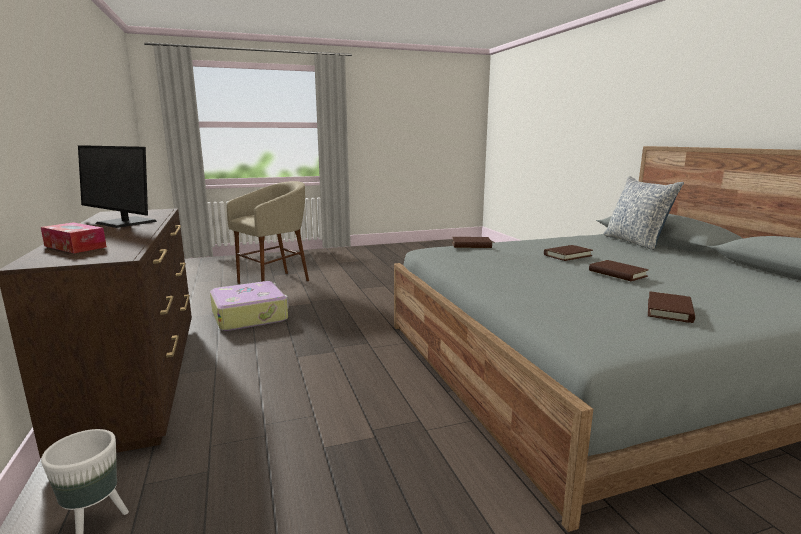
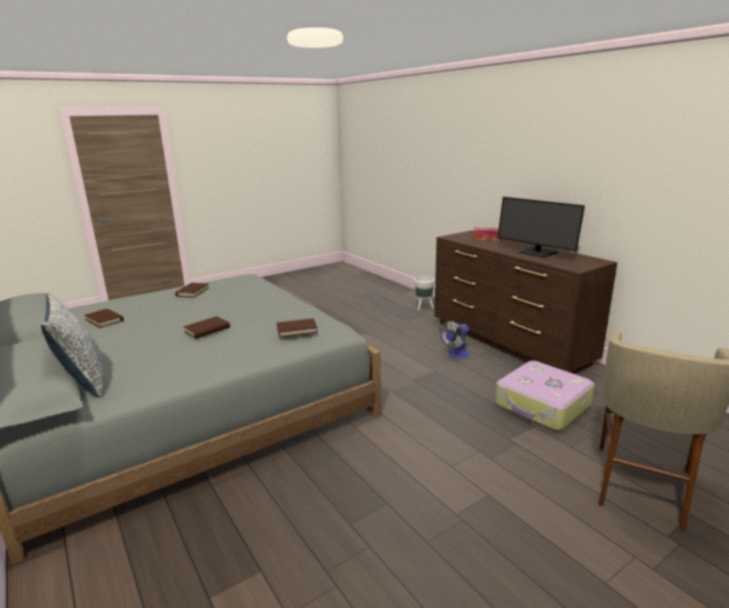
camera: 165 degrees right, 5 degrees up
(124, 223) = (537, 253): monitor -> monitor turned 150 degrees counterclockwise
(242, 372) = (456, 355): none -> fan
(617, 273) = (187, 314): brown book -> brown book (104, 320)

